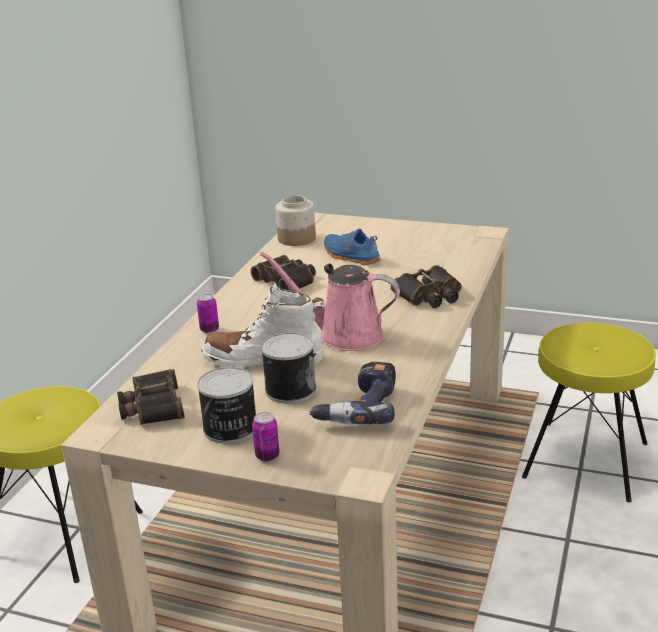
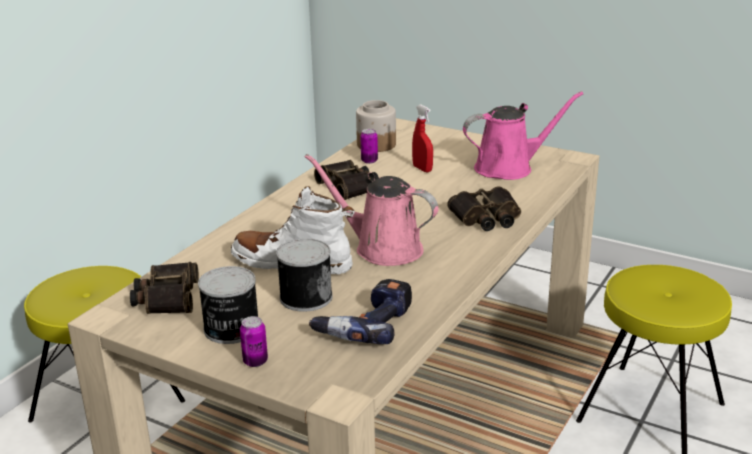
camera: 10 degrees right, 0 degrees up
(209, 330) = (253, 227): can -> can (369, 161)
(350, 257) = (422, 169): blue shoe -> red spray bottle
(431, 247) = (509, 168): none -> pink watering can

